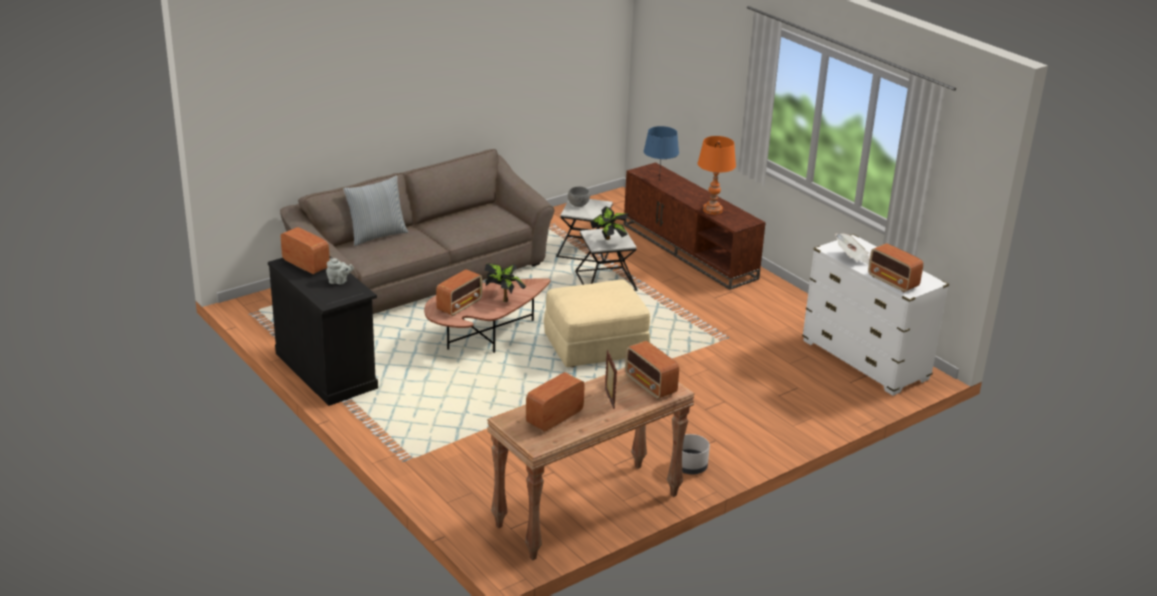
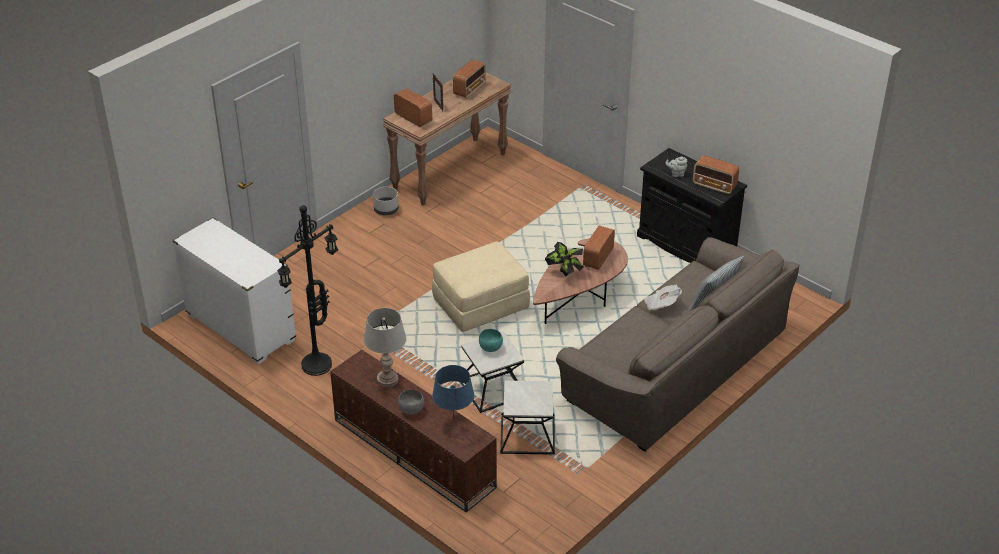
camera: 170 degrees right, 10 degrees up
(579, 205) = (538, 400): grey bowl -> grey bowl (411, 410)
(609, 241) = (490, 348): potted plant -> turquoise bowl
(712, 210) = (387, 380): orange table lamp -> grey table lamp
(778, 318) = (317, 366): none -> black floor lamp
(852, 258) = (253, 256): newspaper -> newspaper (661, 304)
(893, 282) = (222, 234): radio -> none

